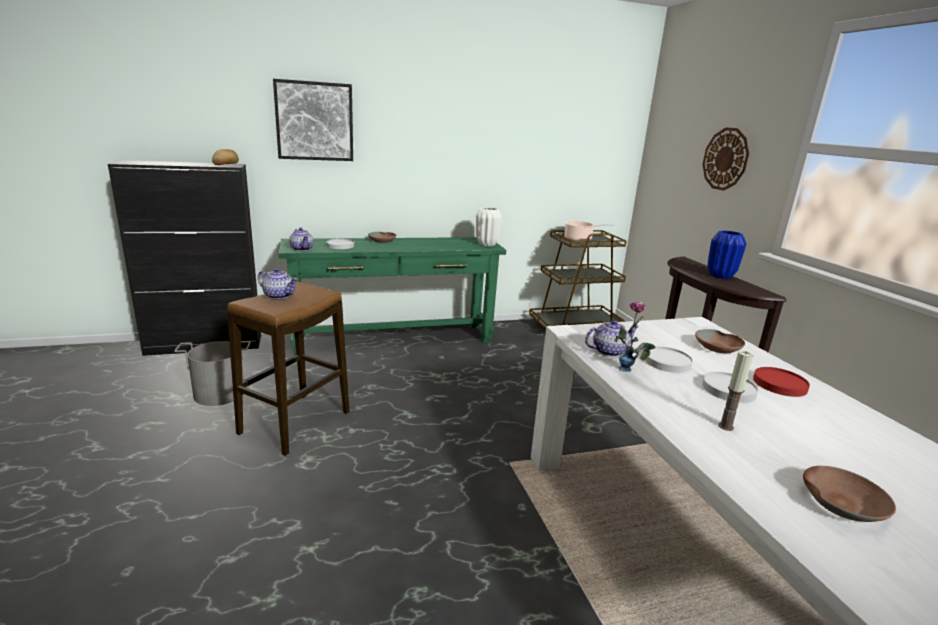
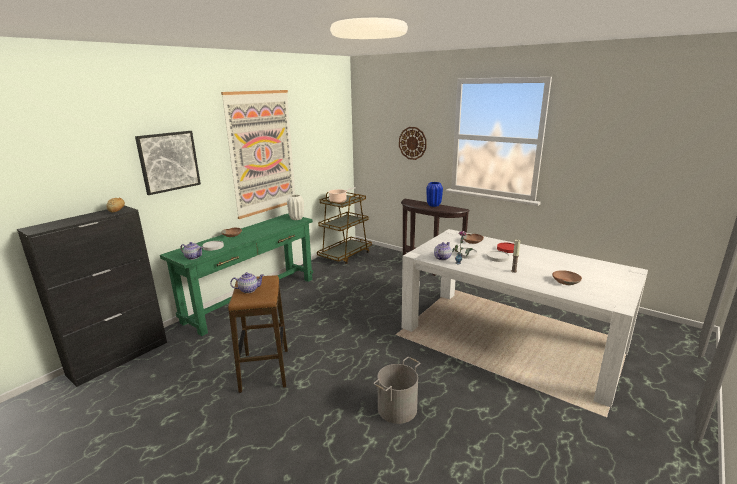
camera: 35 degrees left, 0 degrees up
(219, 393) = (187, 379): grey bucket -> grey bucket (396, 408)
(462, 138) = (262, 153): none -> picture

